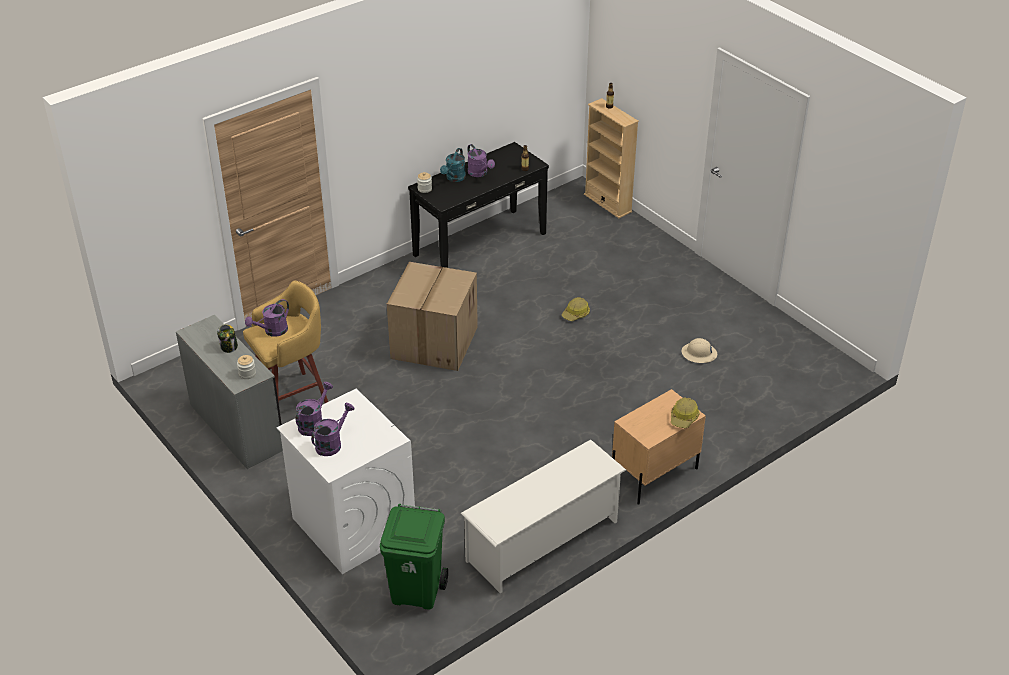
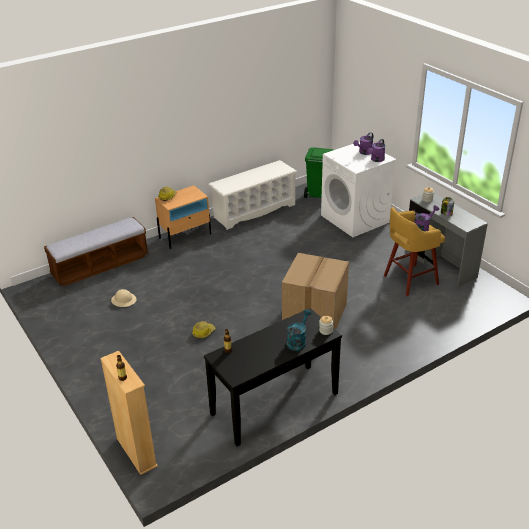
camera: 175 degrees left, 5 degrees down
(479, 173) = (273, 346): purple watering can -> none
(765, 409) = (100, 265): none -> bench

